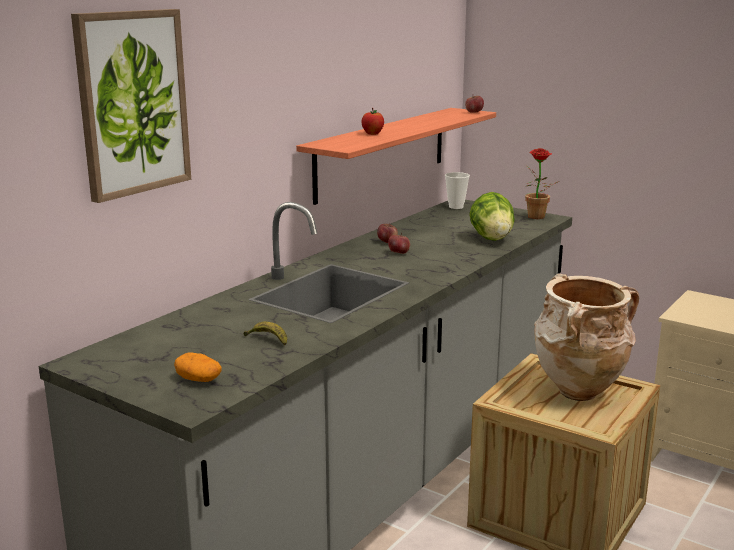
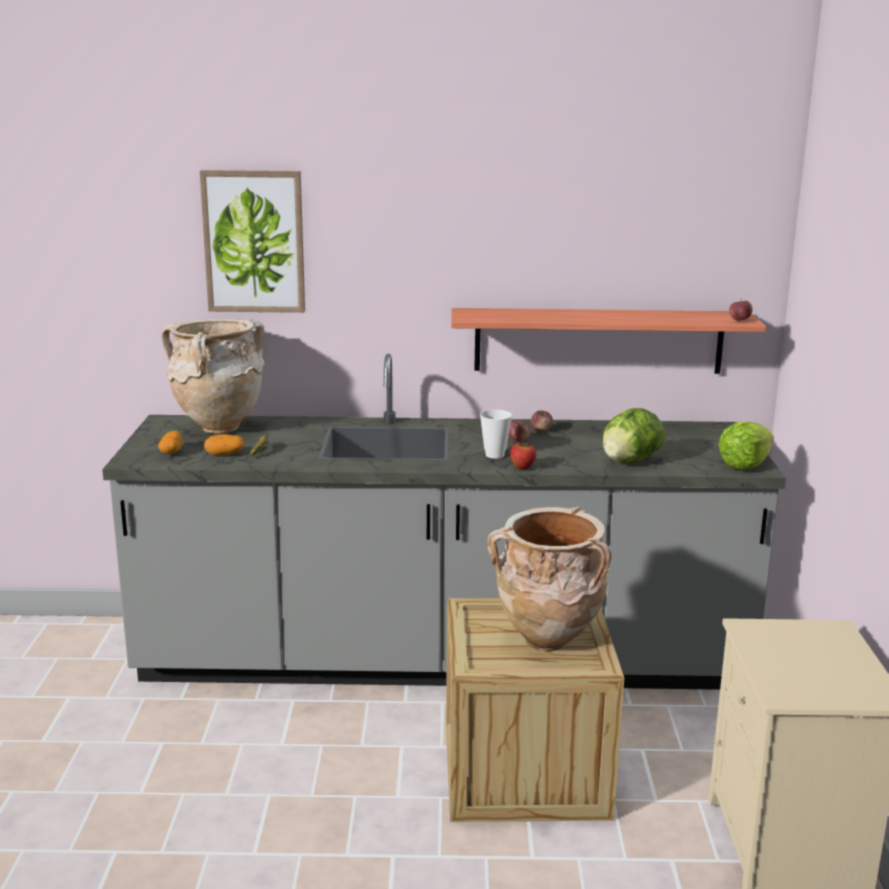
camera: 55 degrees right, 0 degrees up
(166, 344) = (218, 430): none -> beige vase
(251, 356) = (224, 454): none -> potato
(372, 133) = (544, 314): apple -> apple (522, 467)
(456, 207) = (707, 429): cup -> cup (495, 455)
(537, 218) = (745, 464): potted plant -> lettuce

